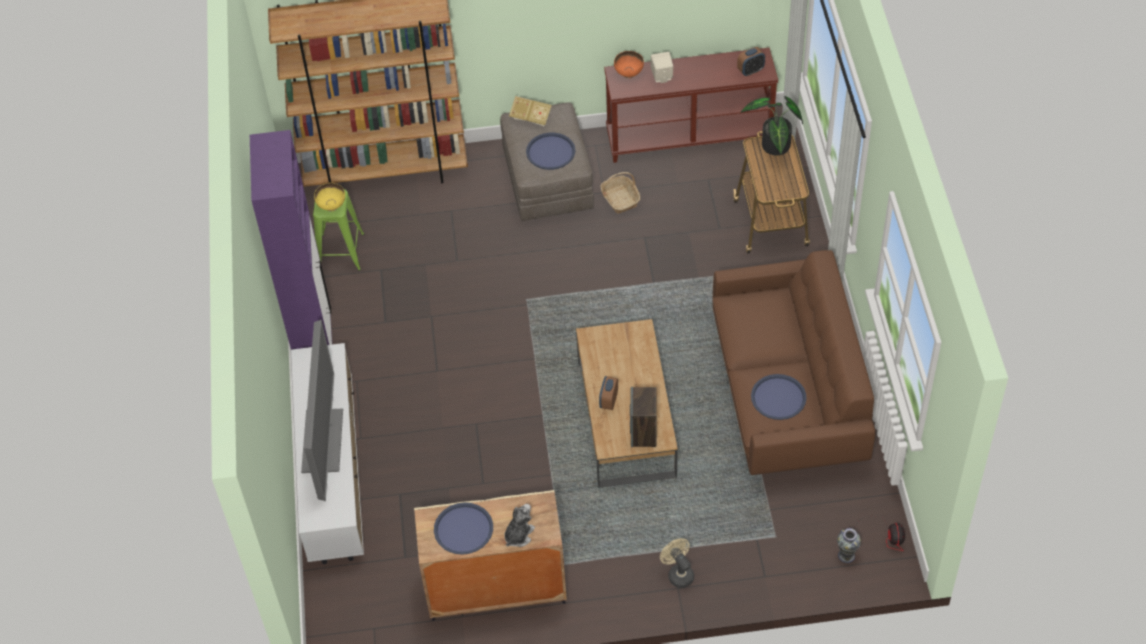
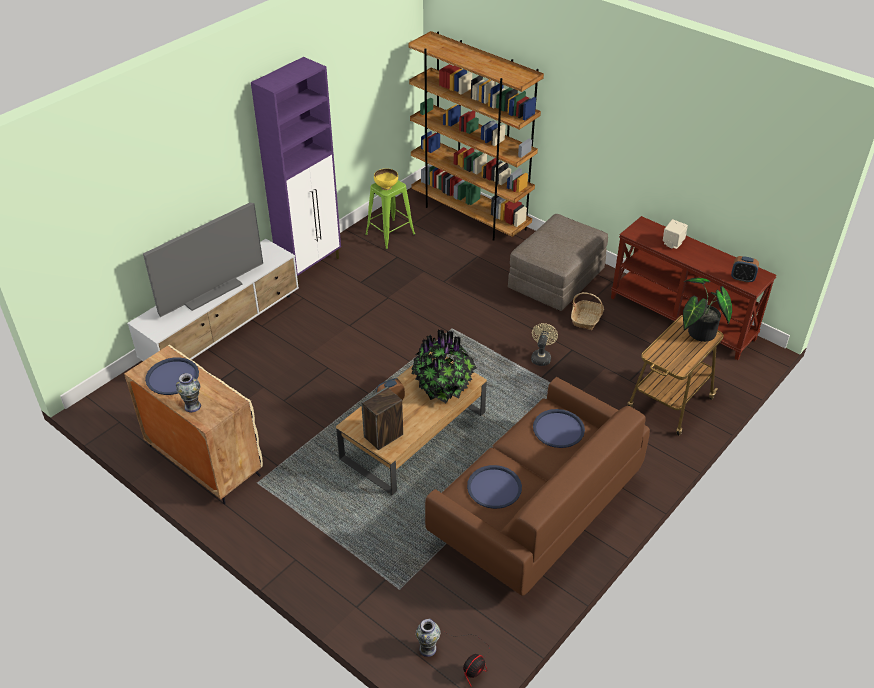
camera: 45 degrees right, 10 degrees down
(518, 535) = (192, 406): plush toy -> vase
(531, 118) = (569, 224): book -> none
(550, 152) = (555, 248): blue tray -> blue tray (558, 429)
(629, 74) = (651, 229): orange bowl -> none
(630, 354) = (443, 387): none -> potted plant
(678, 573) = (308, 551): beige fan -> beige fan (541, 357)

